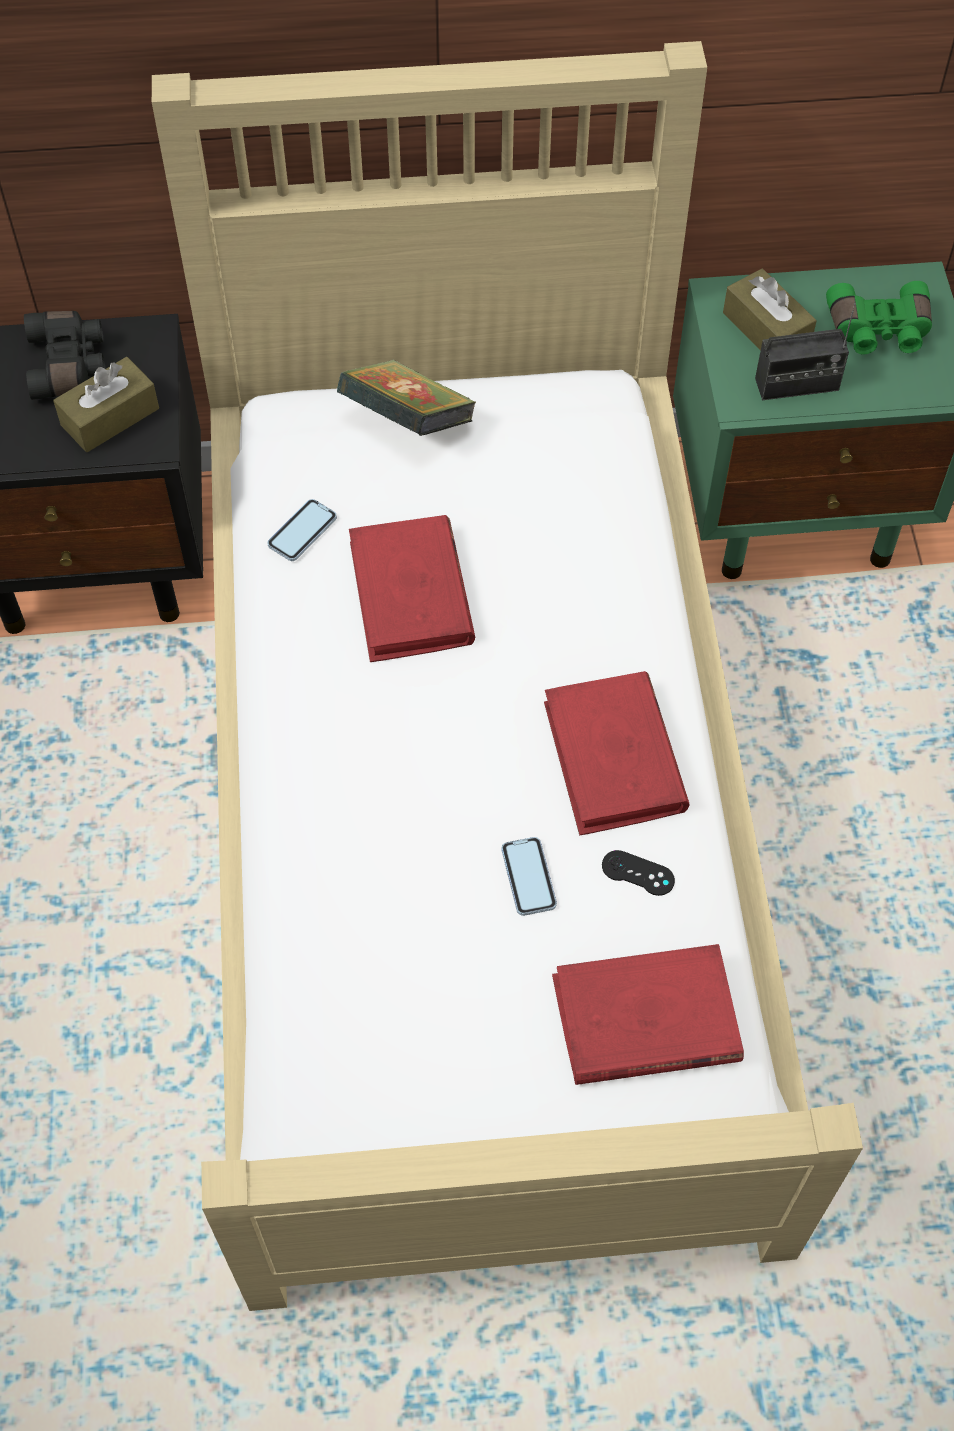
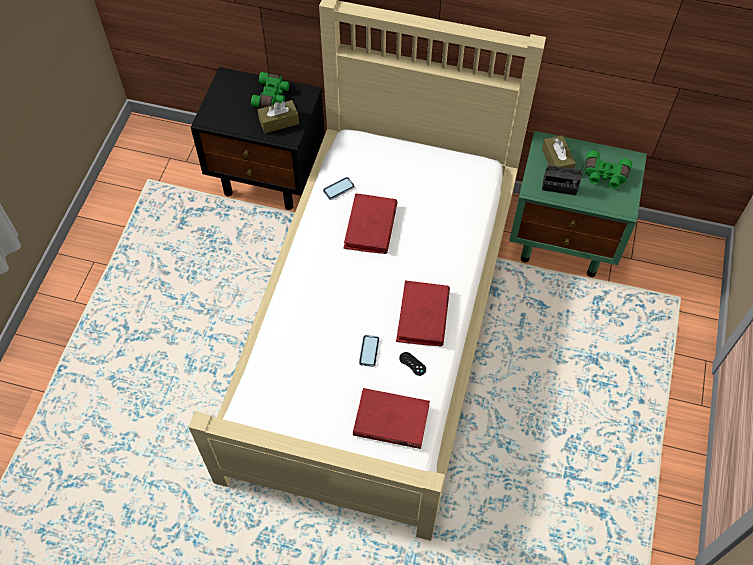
camera: 20 degrees right, 0 degrees up
(69, 364) = (272, 96): black binoculars -> green binoculars
(407, 422) = (399, 157): book -> none

